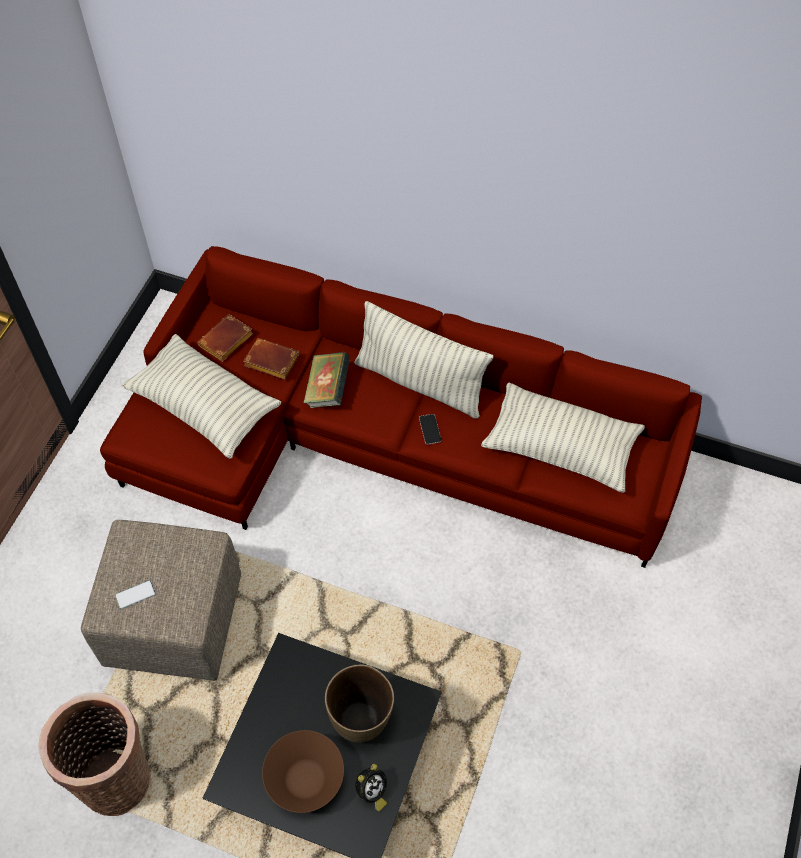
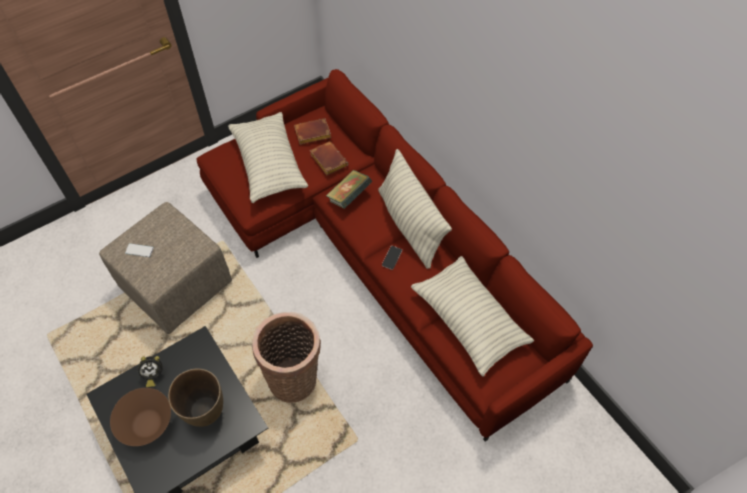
camera: 35 degrees right, 0 degrees up
(116, 775) = (78, 352): basket -> basket (294, 377)
(371, 792) = (177, 459): alarm clock -> alarm clock (153, 374)

